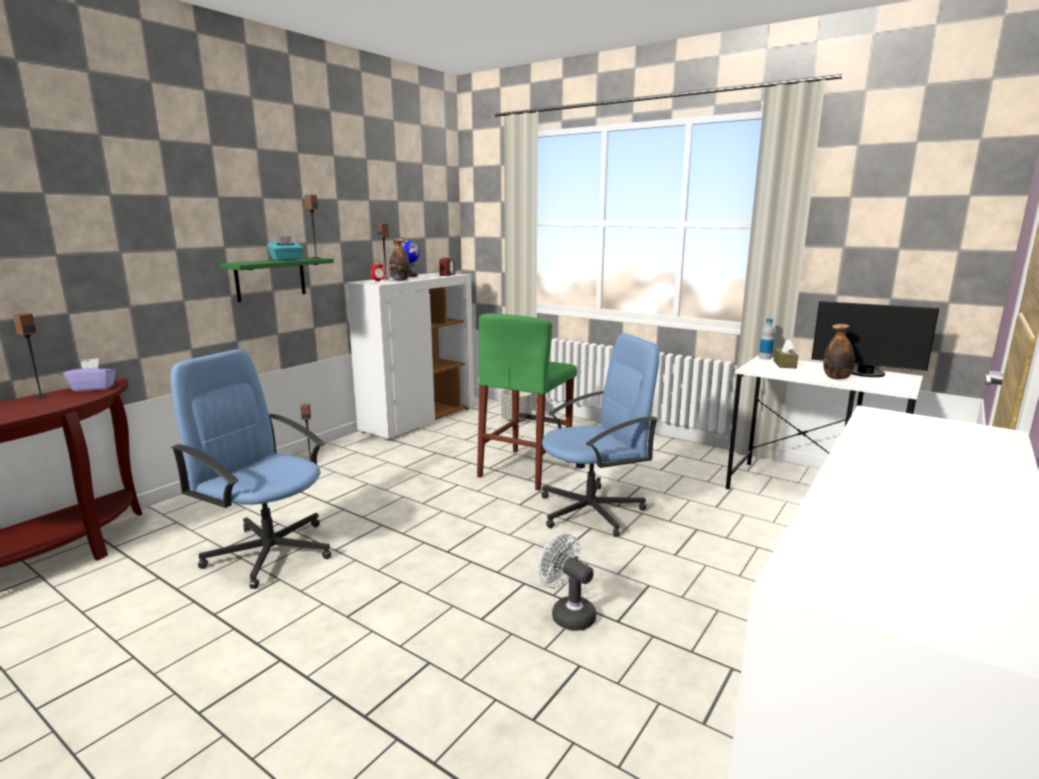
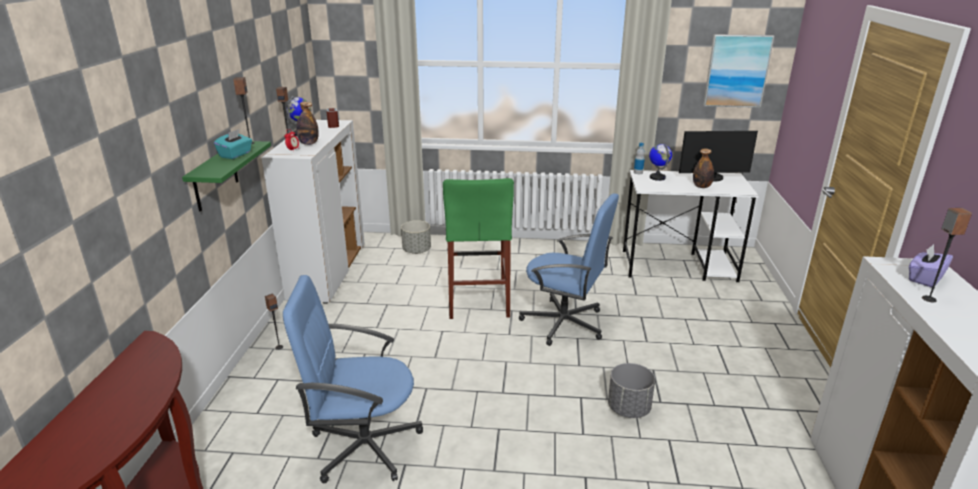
camera: 30 degrees left, 10 degrees up
(41, 397) = (108, 382): speaker -> speaker (928, 299)
(93, 388) = (144, 353): purple tissue box -> purple tissue box (924, 278)
(567, 614) = (629, 409): white fan -> grey planter
(592, 511) = (564, 323): blue office chair -> blue office chair turned 75 degrees clockwise
(784, 364) = (657, 177): brown tissue box -> globe
(925, 230) = (737, 71): none -> picture

